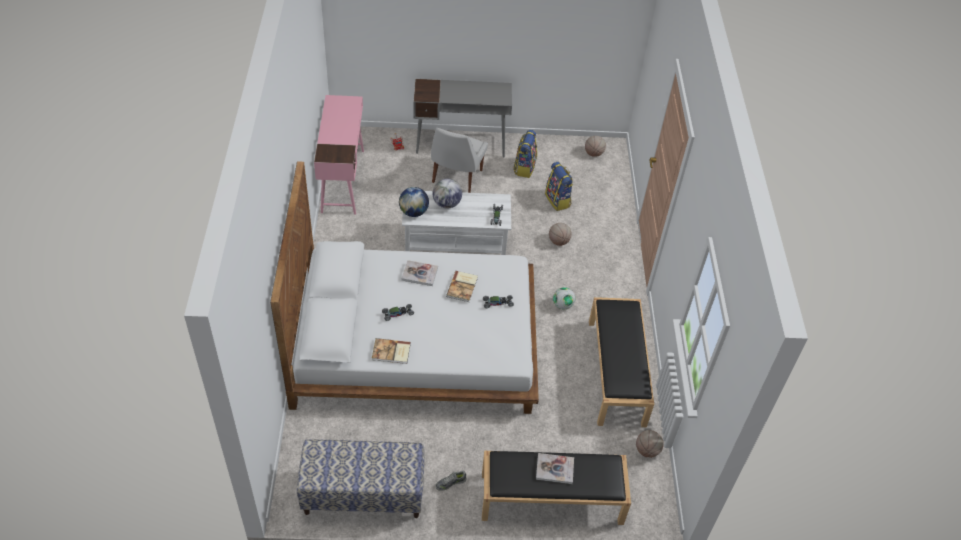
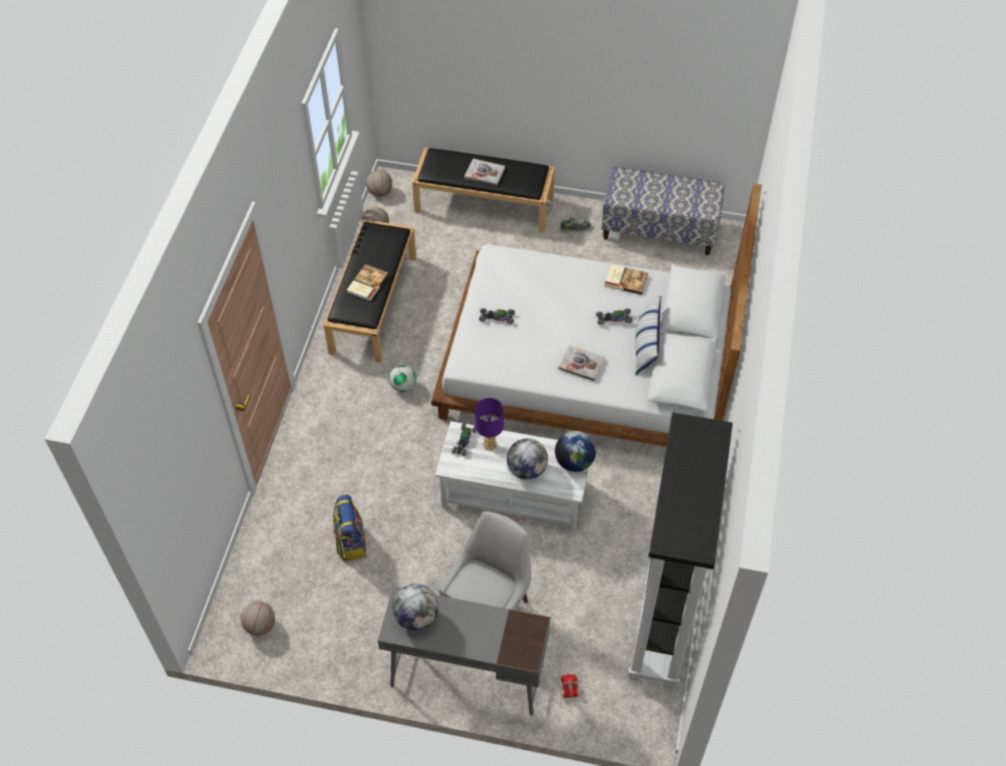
camera: 165 degrees left, 5 degrees up
(343, 180) = (662, 623): pink desk -> black bookcase
(368, 296) = (646, 345): none -> pillow
(463, 287) = (533, 341): book -> book (367, 283)
(477, 216) = (490, 444): none -> purple table lamp
(492, 94) = (416, 617): none -> globe
(524, 168) = (379, 611): backpack -> none
(559, 241) = (375, 474): basketball -> basketball (380, 192)

